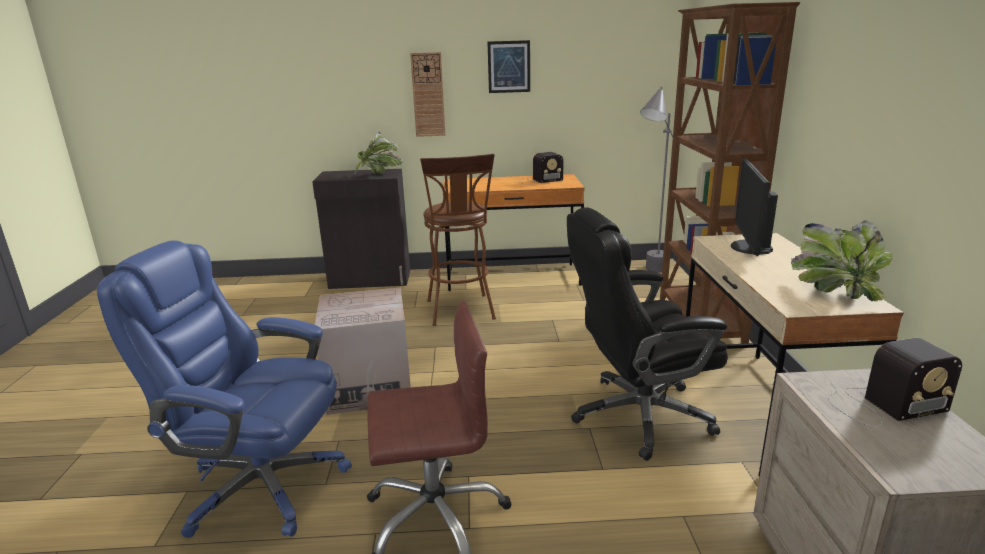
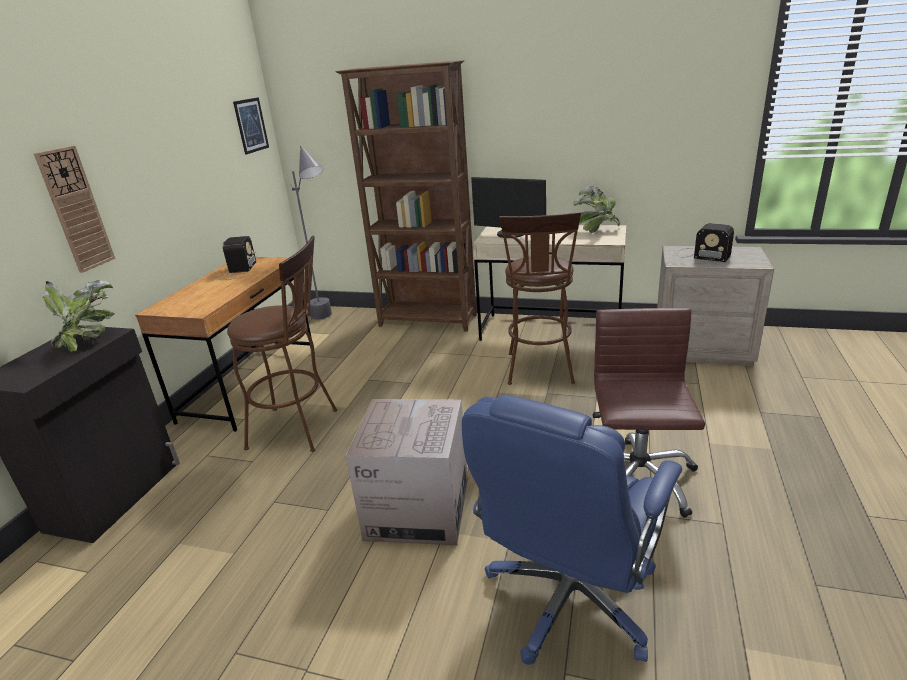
camera: 70 degrees left, 5 degrees up
(509, 67) = (150, 152): picture -> picture (251, 125)
(638, 416) = (540, 371): black office chair -> brown stool
(882, 405) = (701, 255): radio -> radio turned 120 degrees clockwise

